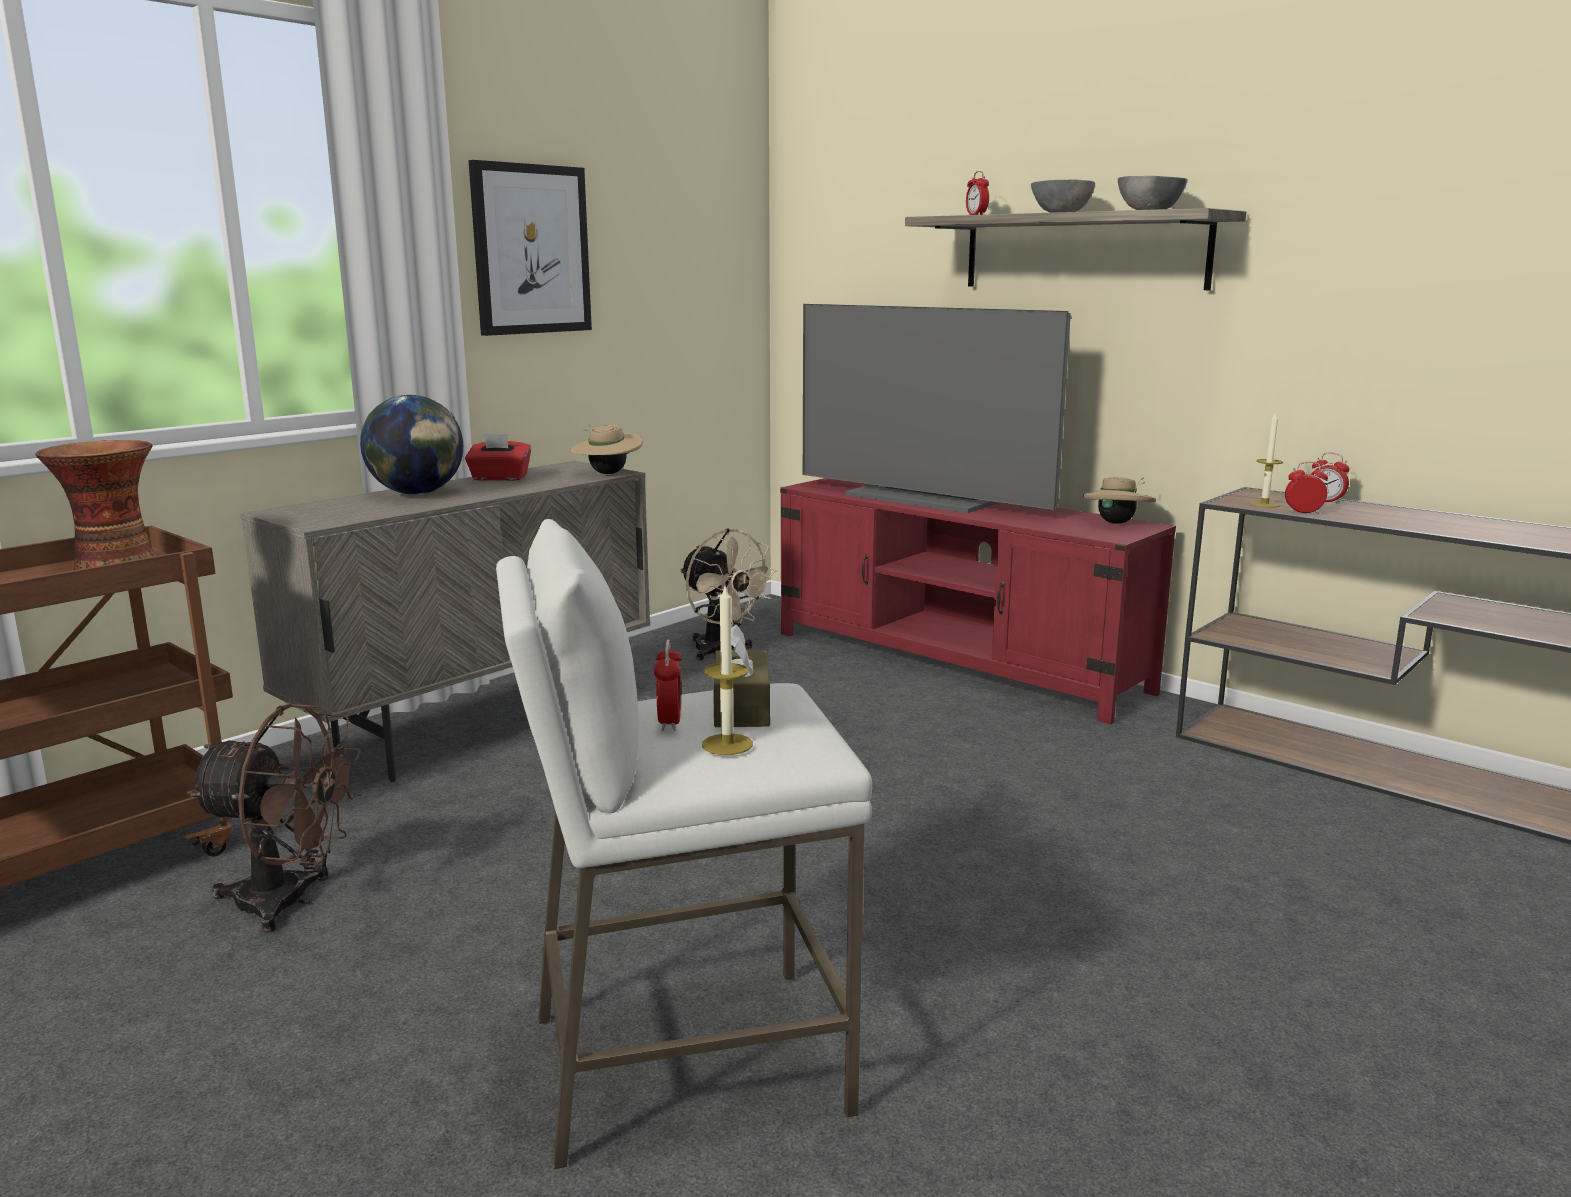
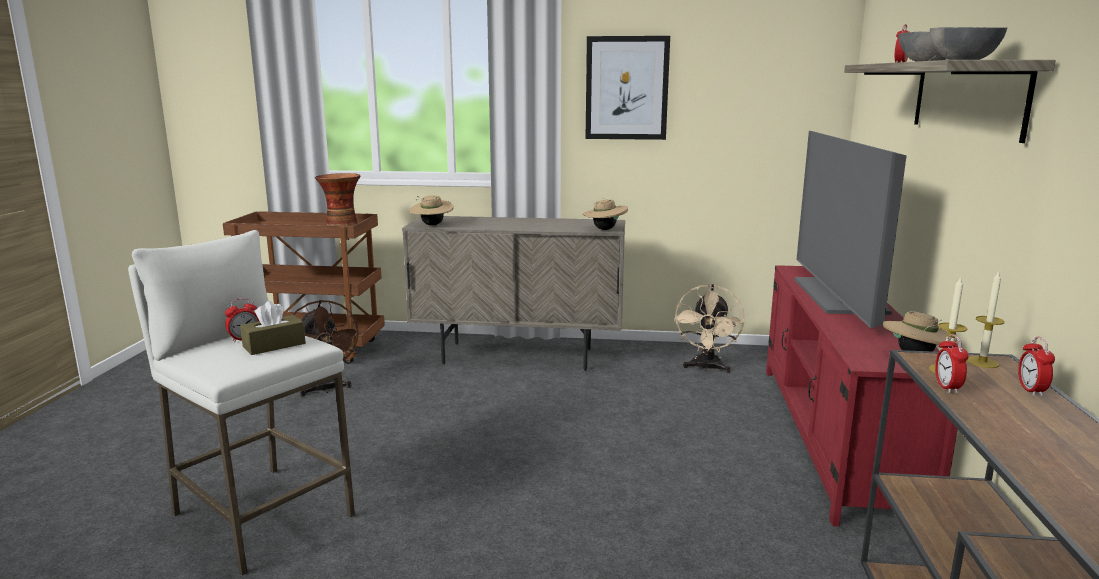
camera: 55 degrees right, 0 degrees up
(339, 518) = (431, 225): none -> beige hat
(417, 494) = (496, 221): globe -> none
(499, 478) = (554, 221): red tissue box -> none
(727, 744) = (221, 354): candle -> candle (982, 362)
(1303, 512) = (947, 388): alarm clock -> alarm clock turned 150 degrees counterclockwise

